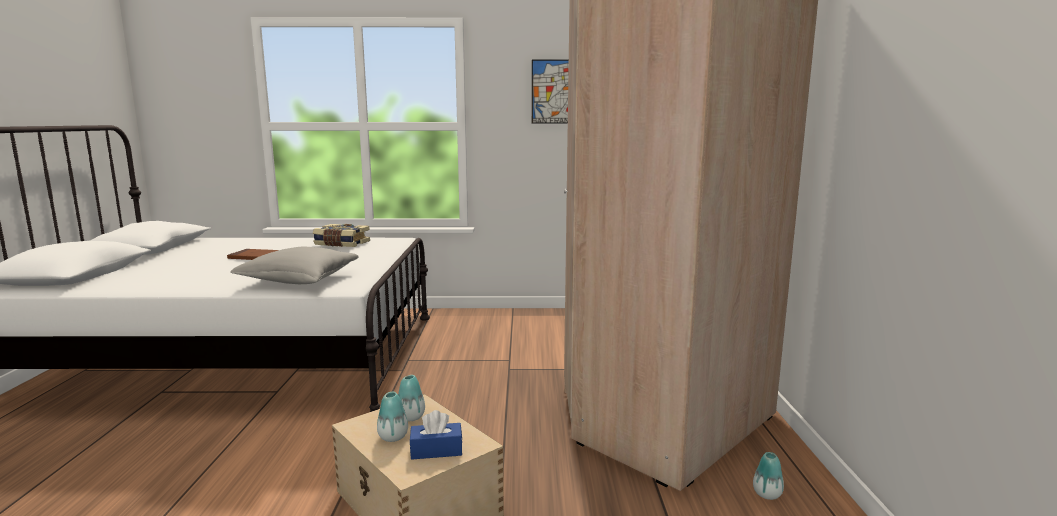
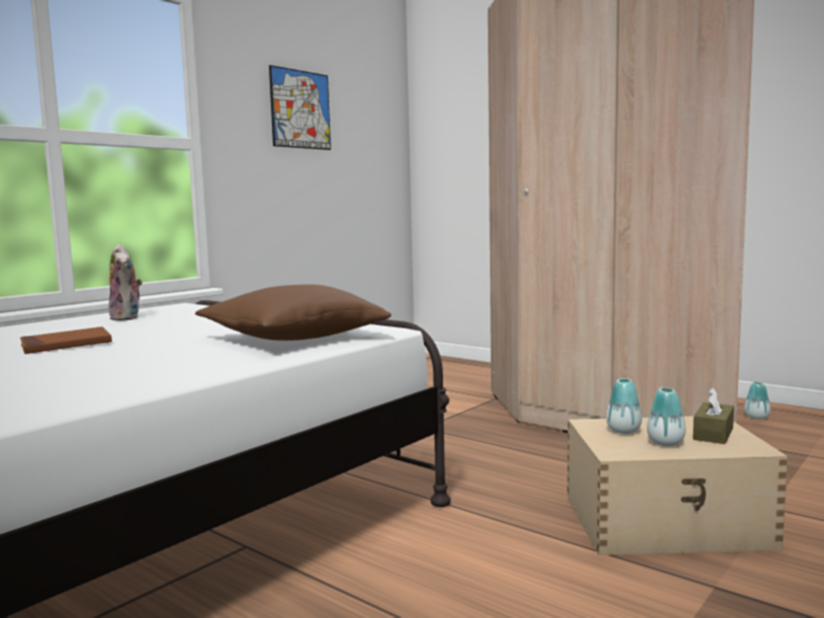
camera: 50 degrees left, 5 degrees down
(299, 280) = (292, 338): grey pillow -> brown pillow
(341, 244) = (127, 318): book -> plush toy
(436, 450) = (713, 434): blue tissue box -> brown tissue box

